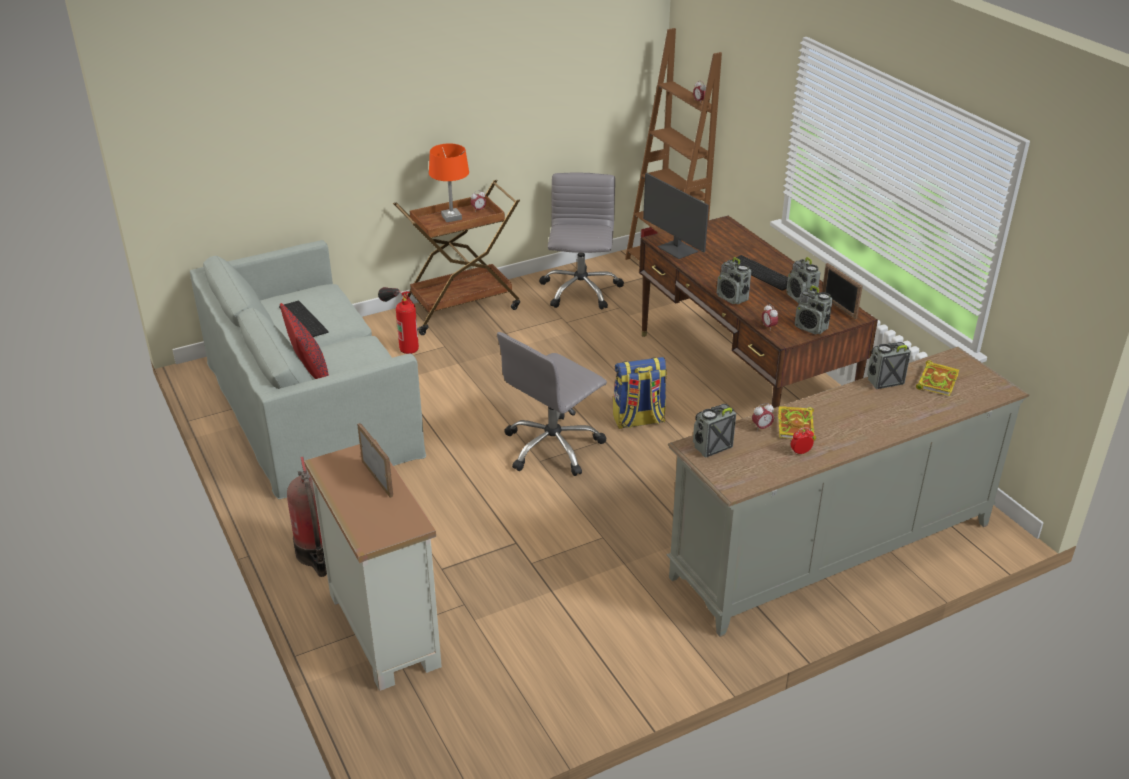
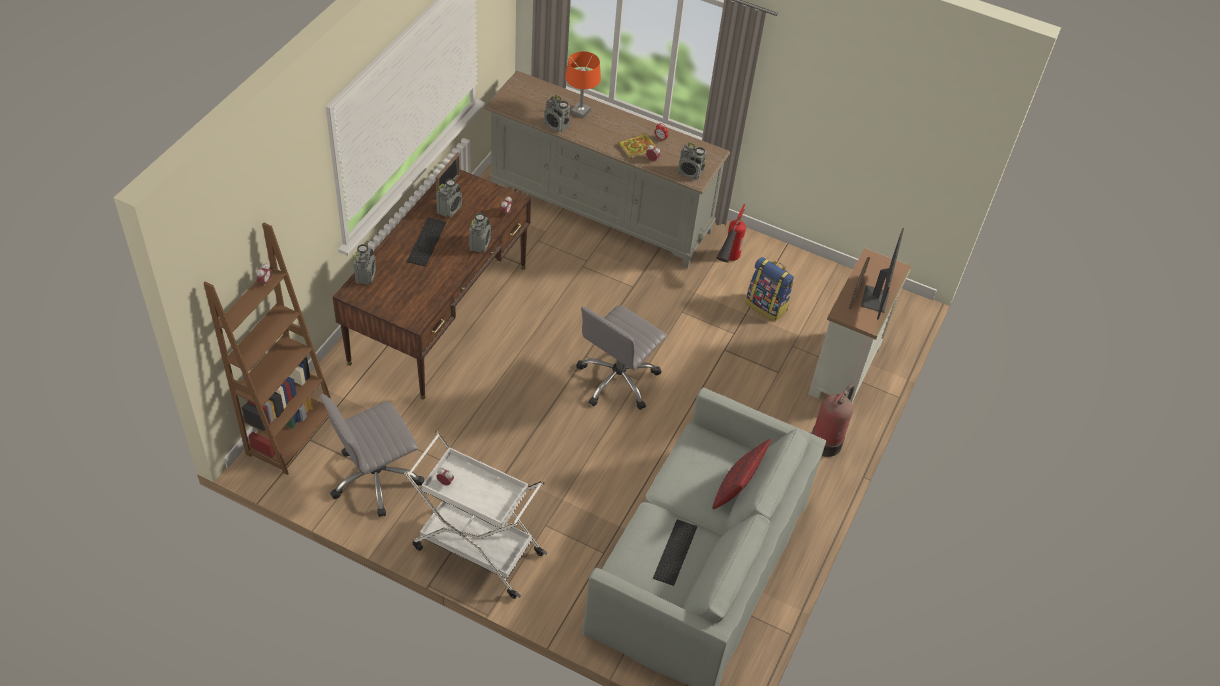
camera: 130 degrees left, 15 degrees up
(401, 340) = (562, 563): fire extinguisher -> fire extinguisher (726, 265)
(451, 217) = (477, 494): orange table lamp -> orange table lamp (580, 112)
(461, 310) = (477, 551): brown cart -> white cart
(552, 447) = (617, 380): grey office chair -> grey office chair turned 120 degrees clockwise
(638, 420) = (546, 348): backpack -> backpack (767, 306)
(677, 249) = (425, 303): monitor -> monitor (876, 299)
(811, 328) = (489, 192): radio -> radio (366, 275)
(937, 380) = (535, 106): book -> none

